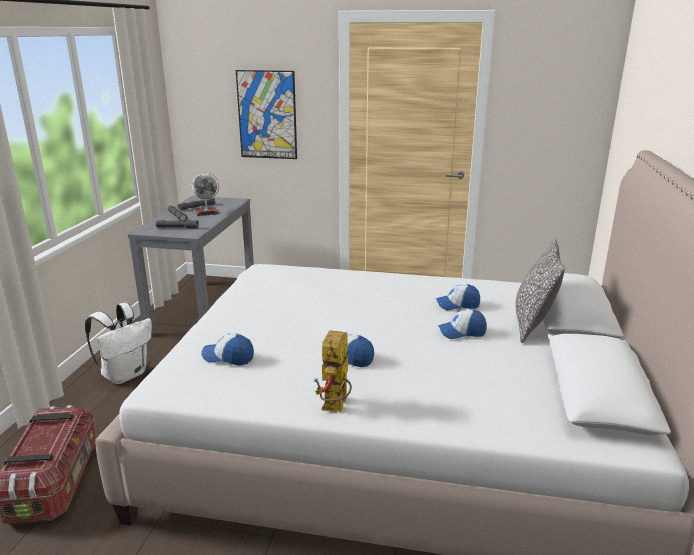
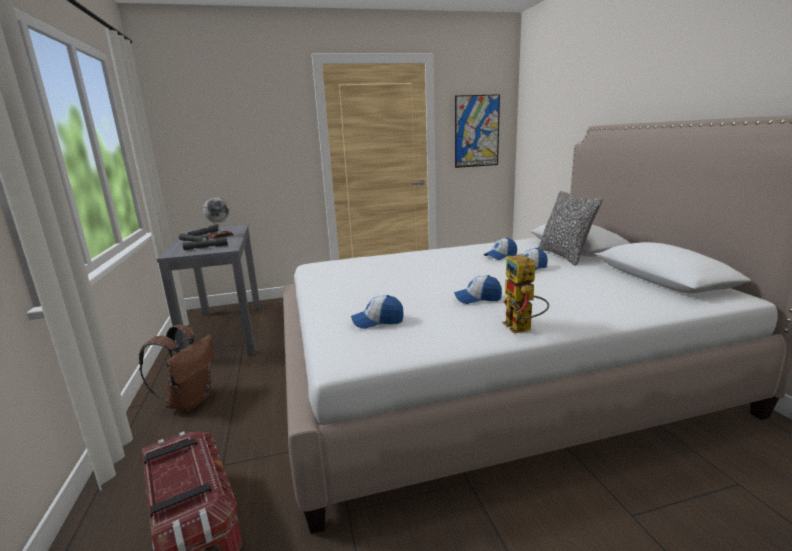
camera: 25 degrees left, 5 degrees down
(125, 374) = (190, 401): white backpack -> brown backpack
(267, 115) = (254, 147): picture -> picture (476, 131)

